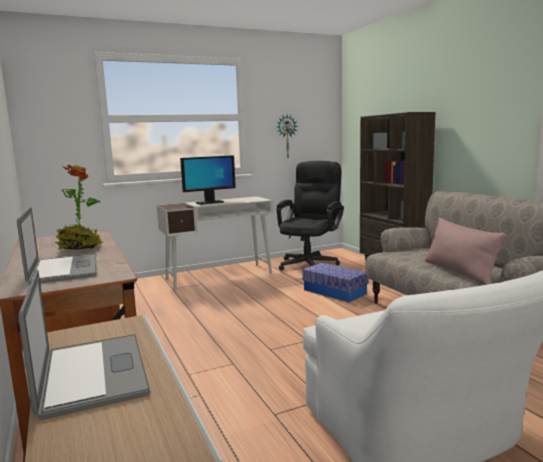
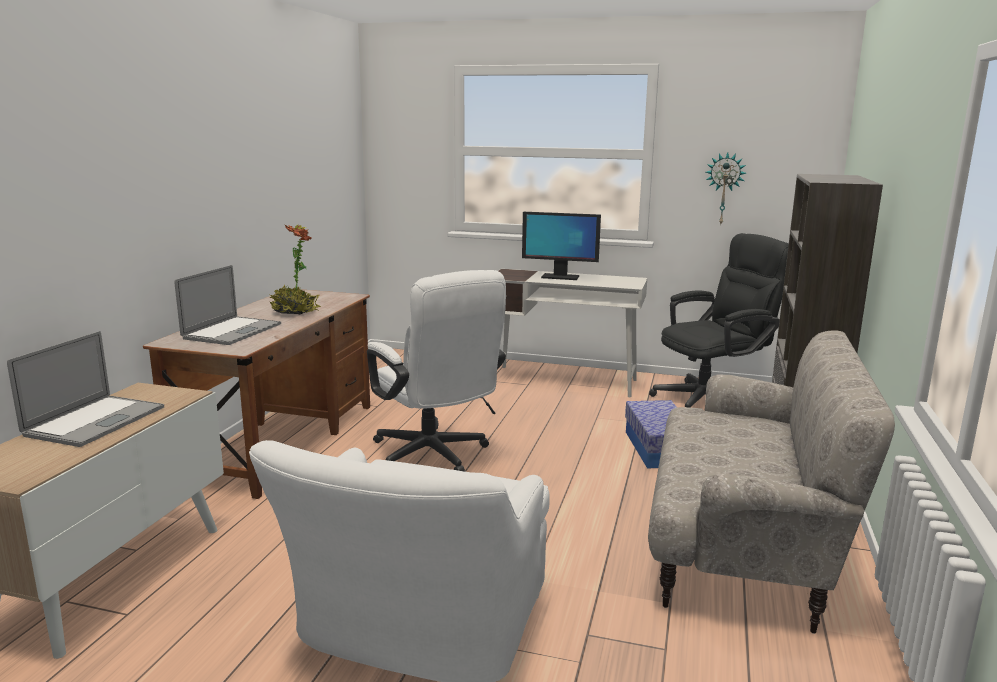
camera: 40 degrees right, 5 degrees up
(225, 340) = (435, 457): none -> white office chair
(459, 272) = (708, 470): pink pillow -> none

